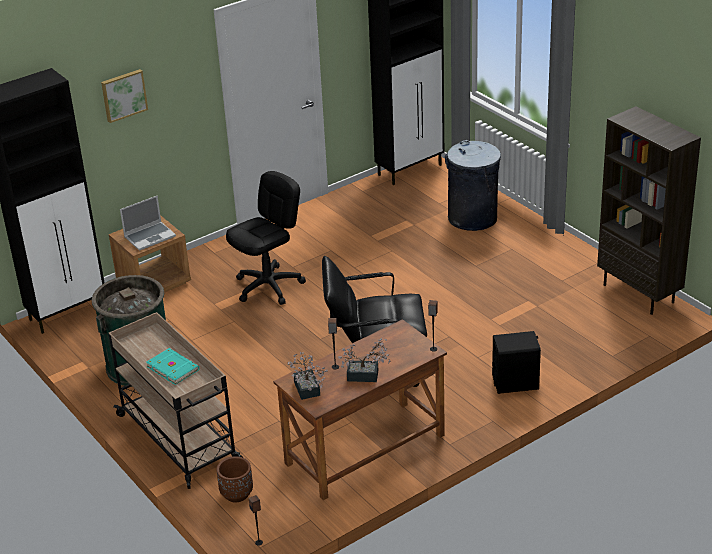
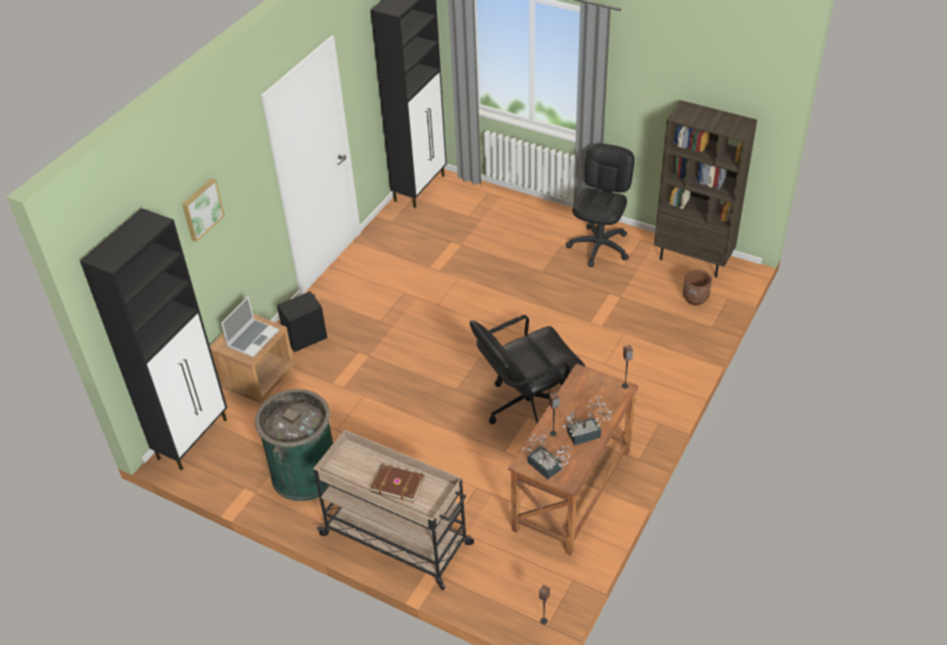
camera: 25 degrees left, 10 degrees up
(173, 367) = (397, 484): turquoise book -> brown book
(237, 494) = (490, 578): brown planter -> brown planter (695, 299)
(269, 286) = (372, 348): black office chair -> black office chair (599, 246)
(472, 218) = (508, 224): grey trash can -> none
(515, 382) = (652, 379): black speaker -> black speaker (305, 337)

